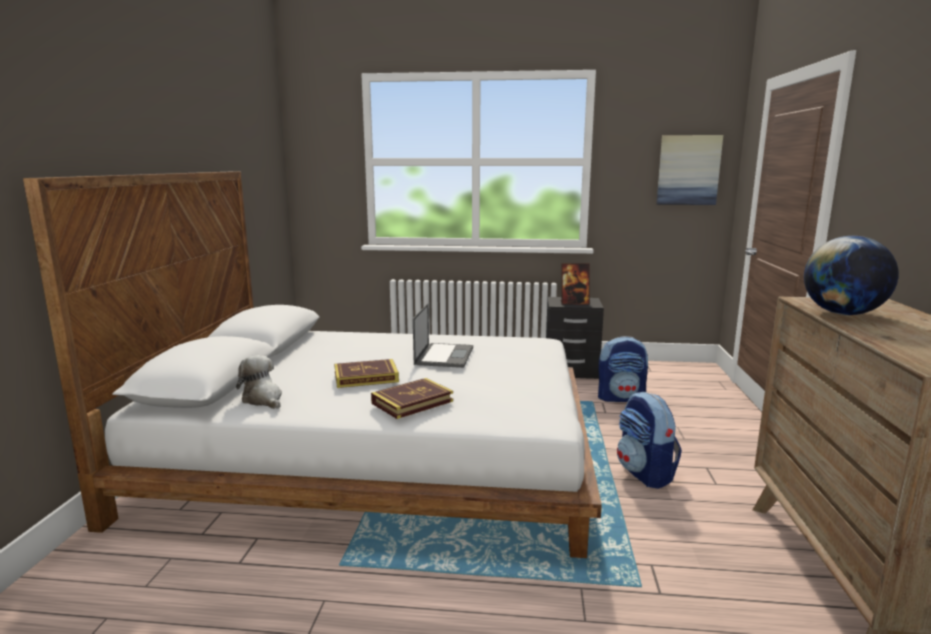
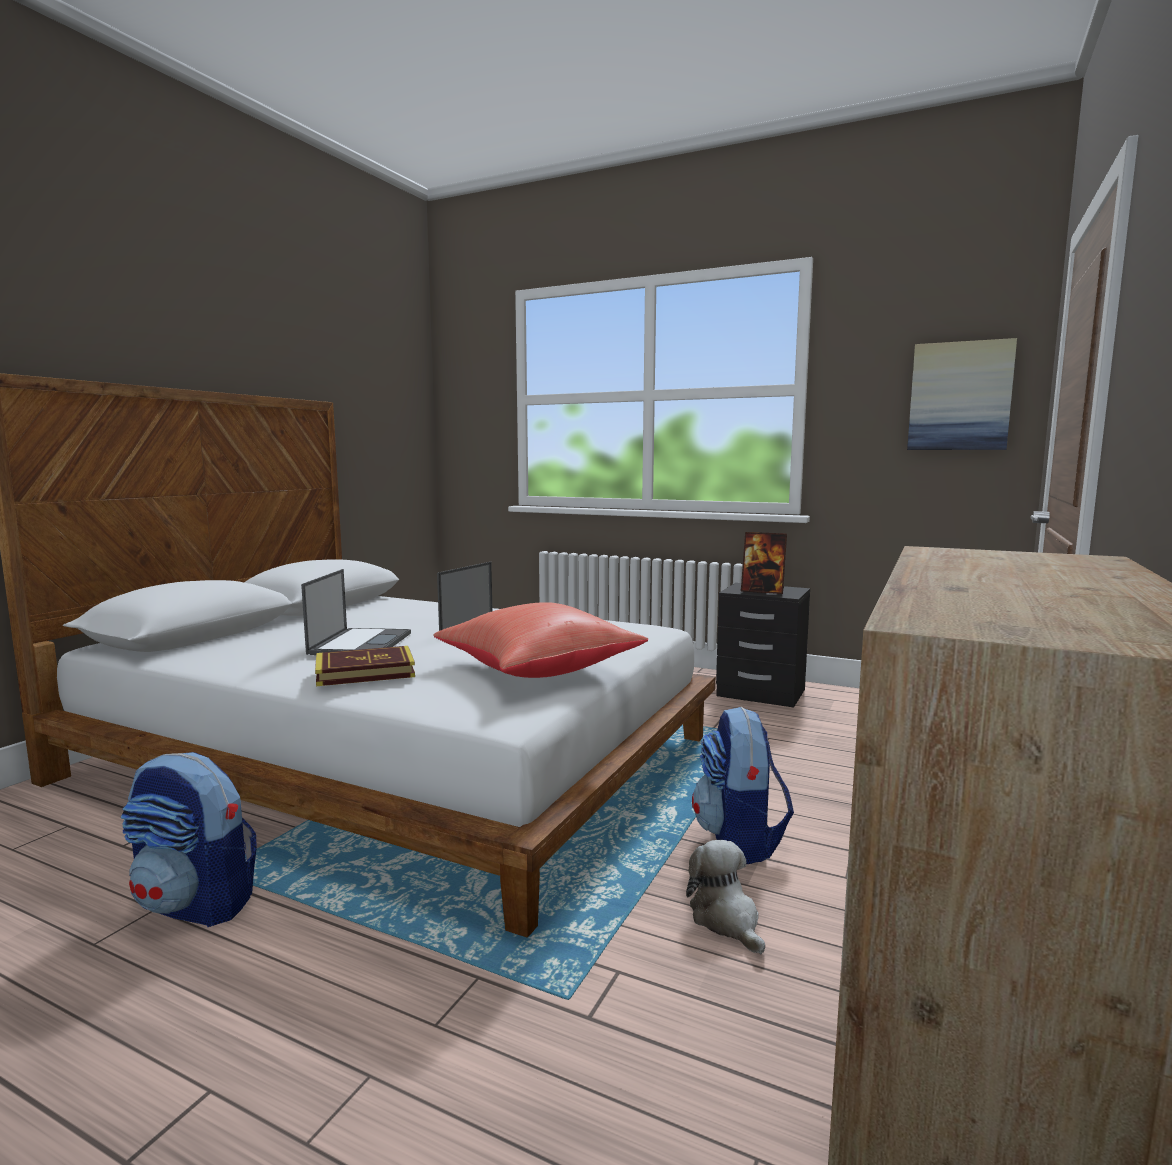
camera: 20 degrees right, 5 degrees down
(263, 399) = (220, 652): plush toy -> plush toy (726, 920)
(366, 377) = (361, 643): book -> laptop
(519, 384) = (537, 670): none -> red pillow
(621, 398) = (803, 735): backpack -> backpack (196, 904)
(842, 313) = (961, 564): globe -> none

